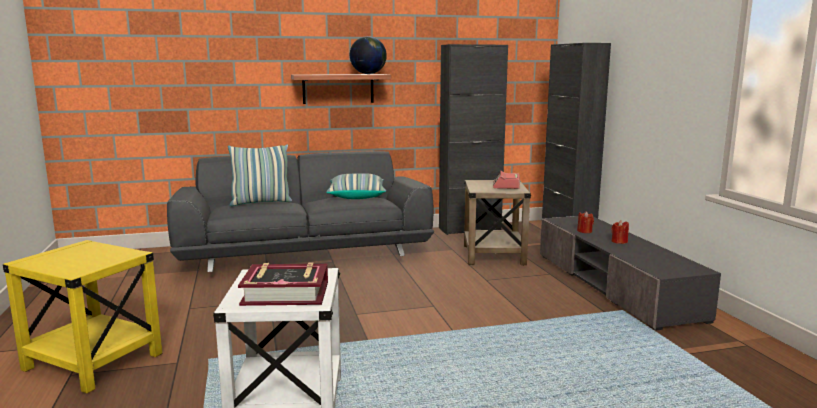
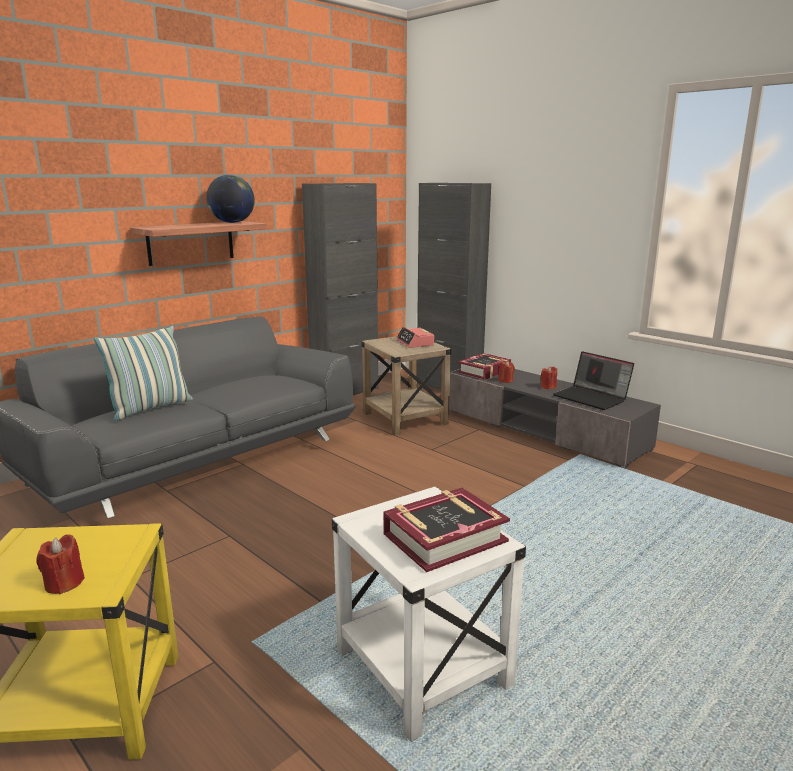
camera: 30 degrees left, 5 degrees up
(66, 266) = (64, 583): none -> red candle
(356, 196) = (258, 379): pillow -> none
(575, 222) = (484, 371): none -> book
(650, 256) = (592, 398): none -> laptop

